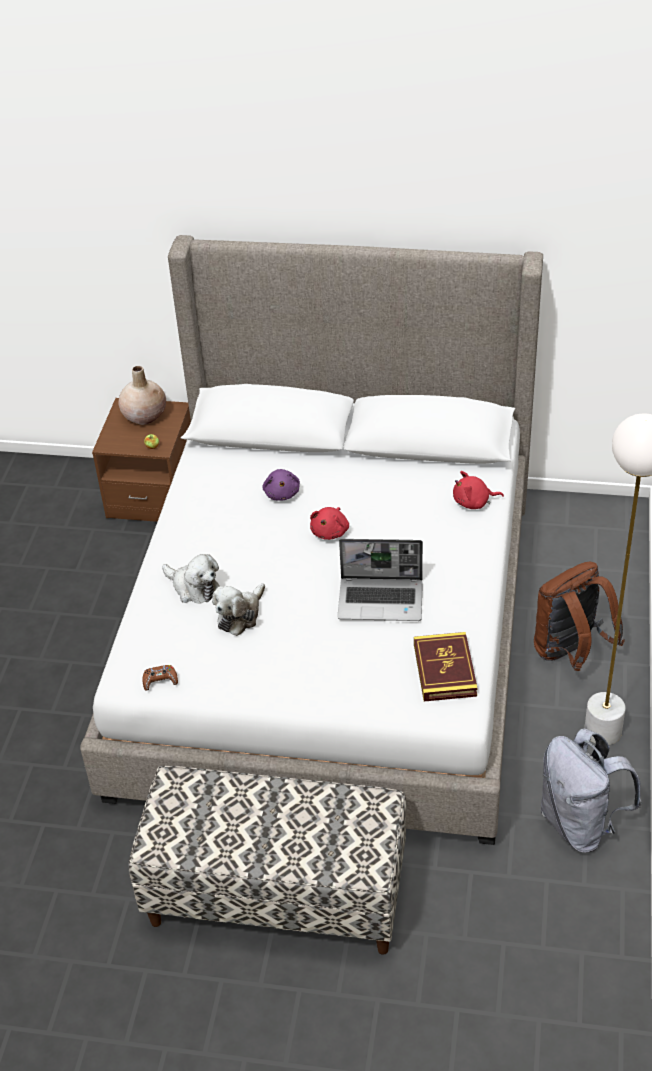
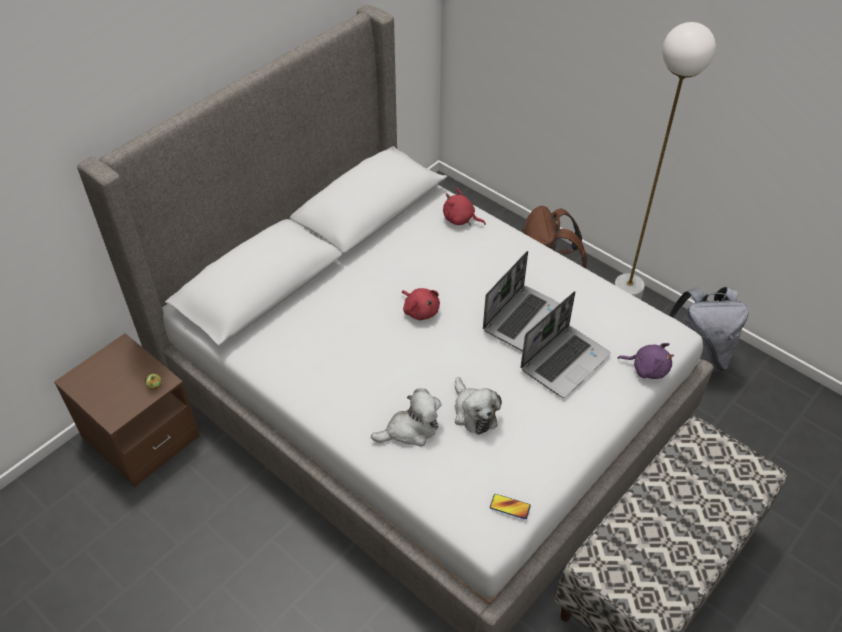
camera: 60 degrees left, 5 degrees up
(145, 415) = (106, 372): beige vase -> none
(160, 680) = (510, 507): brown game controller -> phone
(282, 493) = (345, 317): purple plush toy -> purple plush toy (647, 368)
(352, 649) = (565, 361): none -> laptop
(444, 670) = (625, 321): book -> none
(474, 502) = (460, 219): red plush toy -> red plush toy turned 90 degrees clockwise

